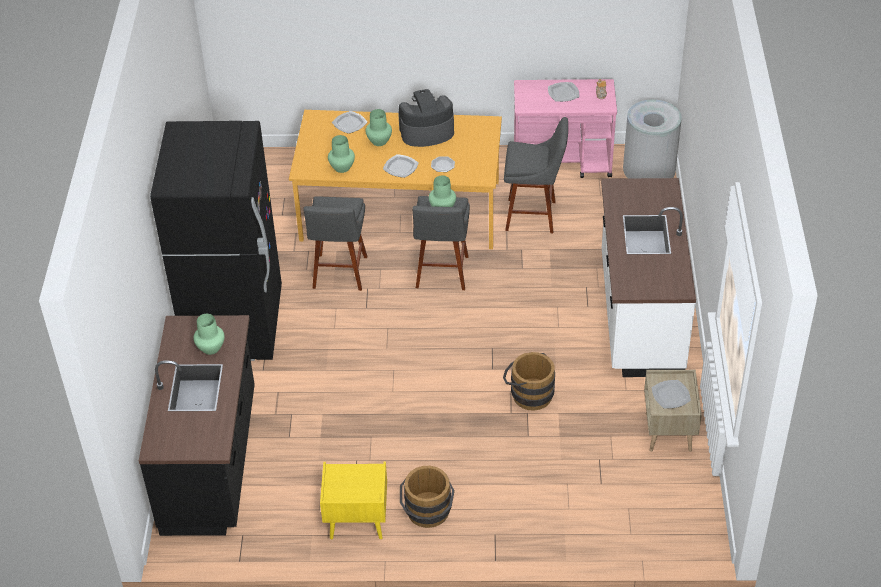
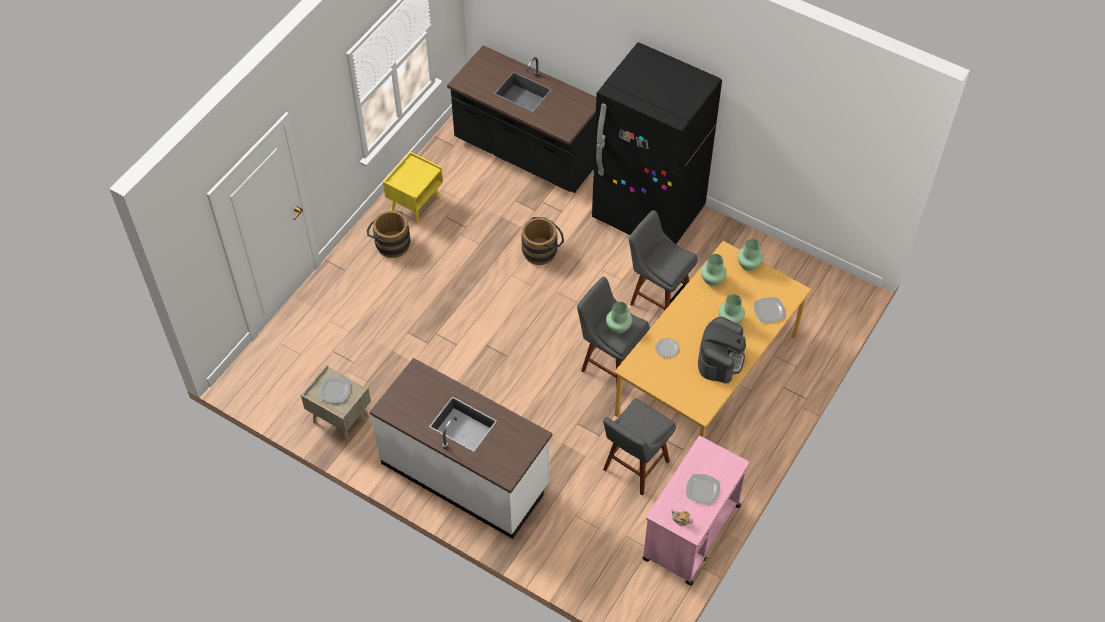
camera: 120 degrees right, 10 degrees up
(211, 348) = (552, 111): green vase -> green vase (748, 265)
(400, 167) = (685, 318): plate -> none
(528, 393) = (445, 354): brown bucket -> brown bucket (542, 250)
(648, 177) = (623, 591): grey trash can -> none

